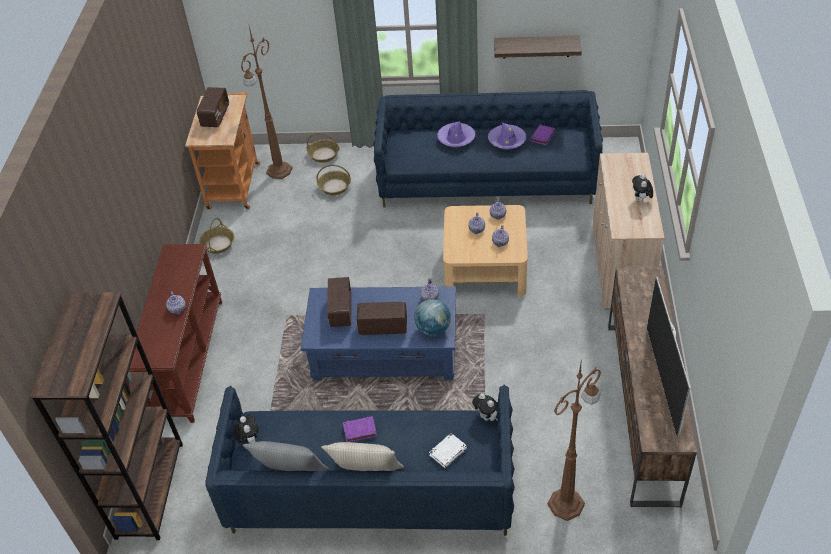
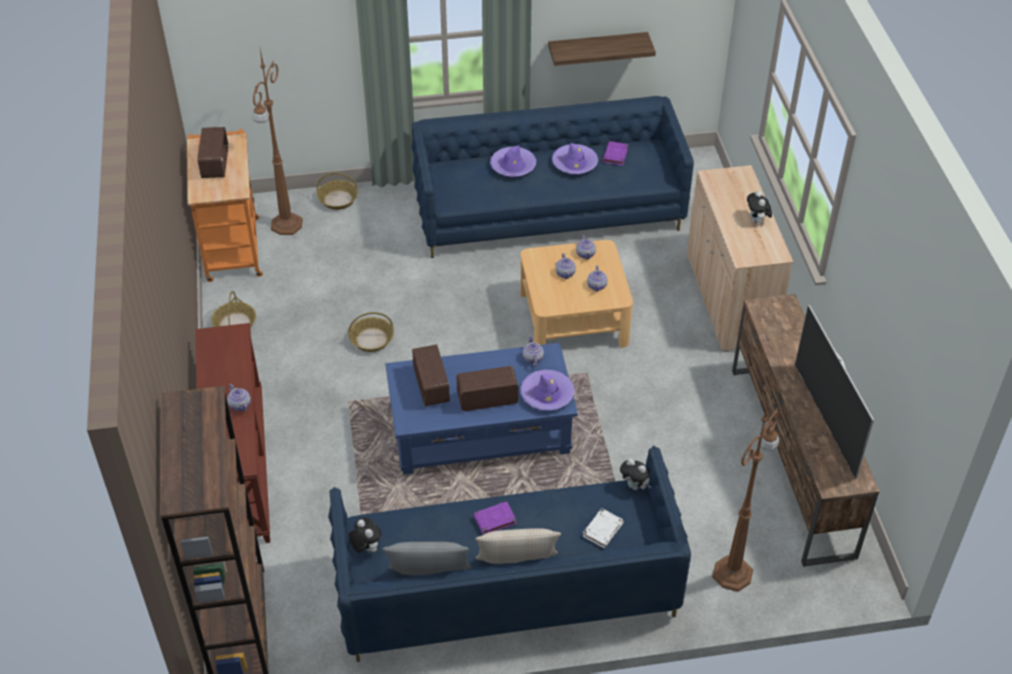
camera: 15 degrees left, 0 degrees up
(334, 187) = (363, 238): basket -> basket (371, 339)
(433, 329) = (547, 394): globe -> purple hat

